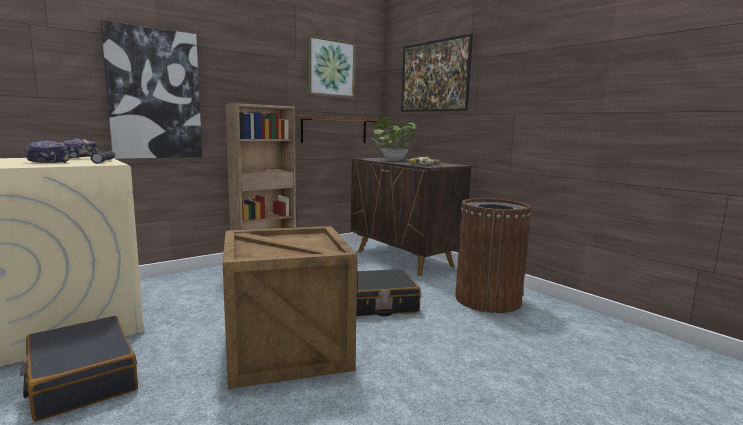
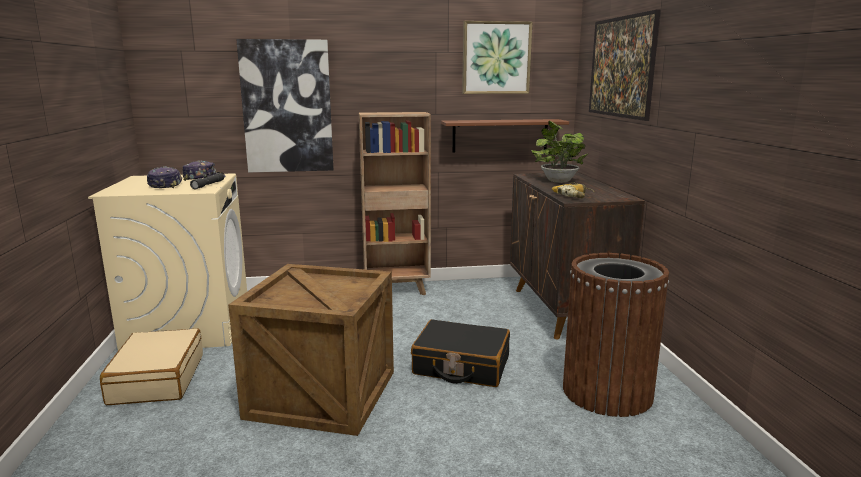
camera: 30 degrees right, 5 degrees up
(82, 379) = (157, 379): black suitcase -> beige suitcase

